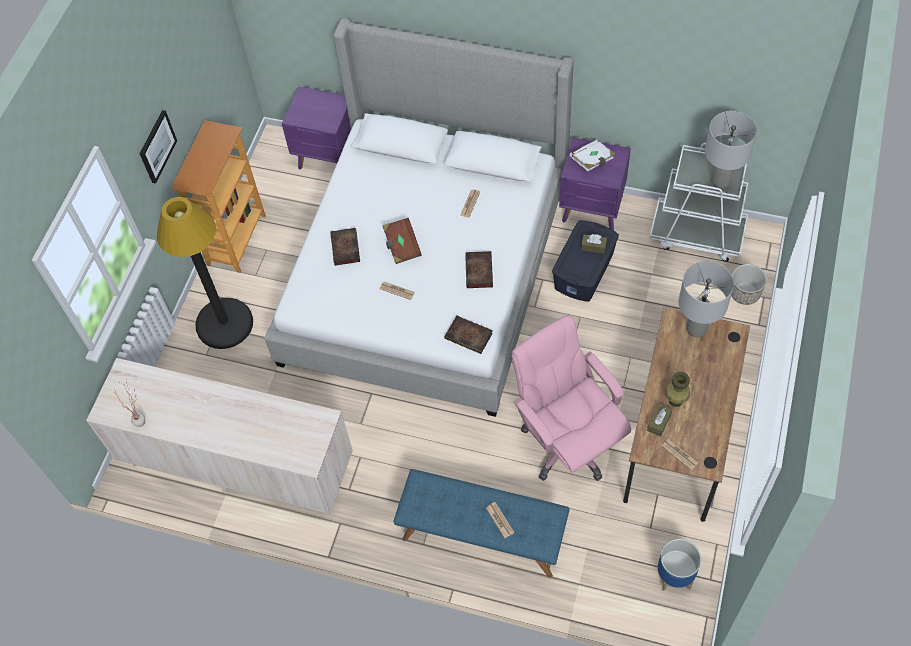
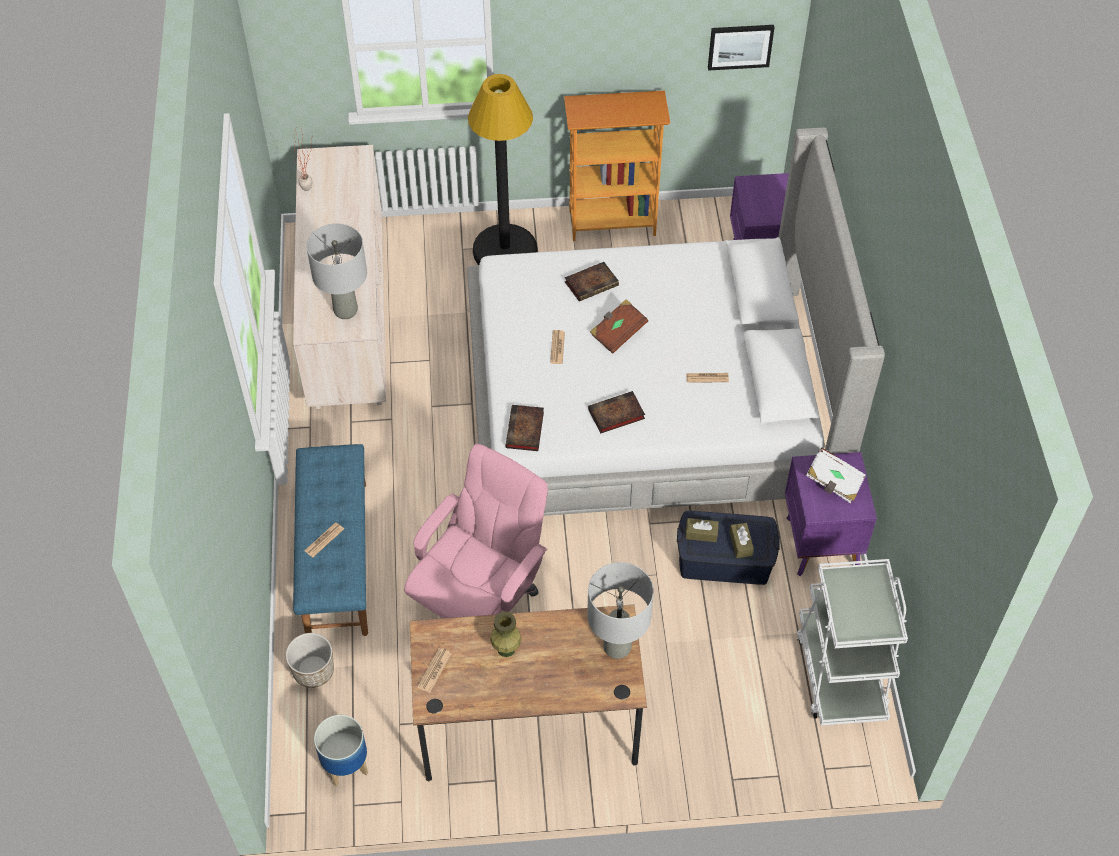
camera: 65 degrees right, 5 degrees down
(157, 146) = (576, 47): picture -> picture (740, 46)
(659, 422) = (470, 638): brown tissue box -> brown tissue box (701, 533)
(721, 181) = (855, 619): grey table lamp -> grey table lamp (345, 311)
(744, 293) = (773, 751): planter -> planter (313, 671)

